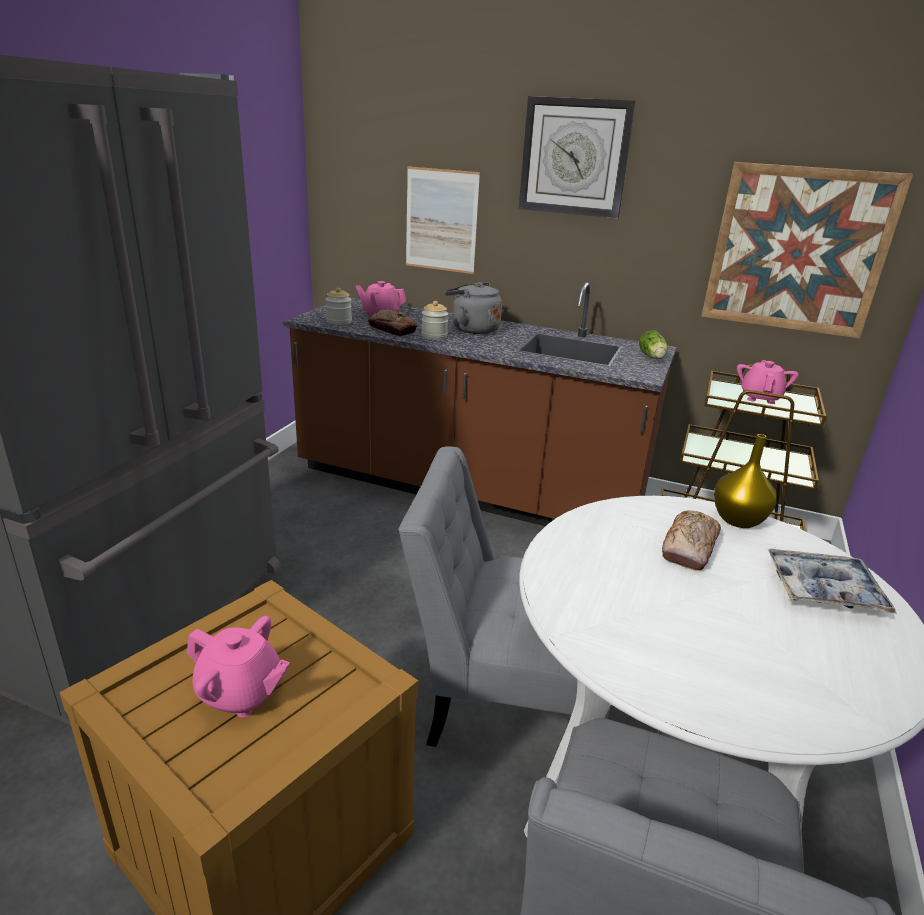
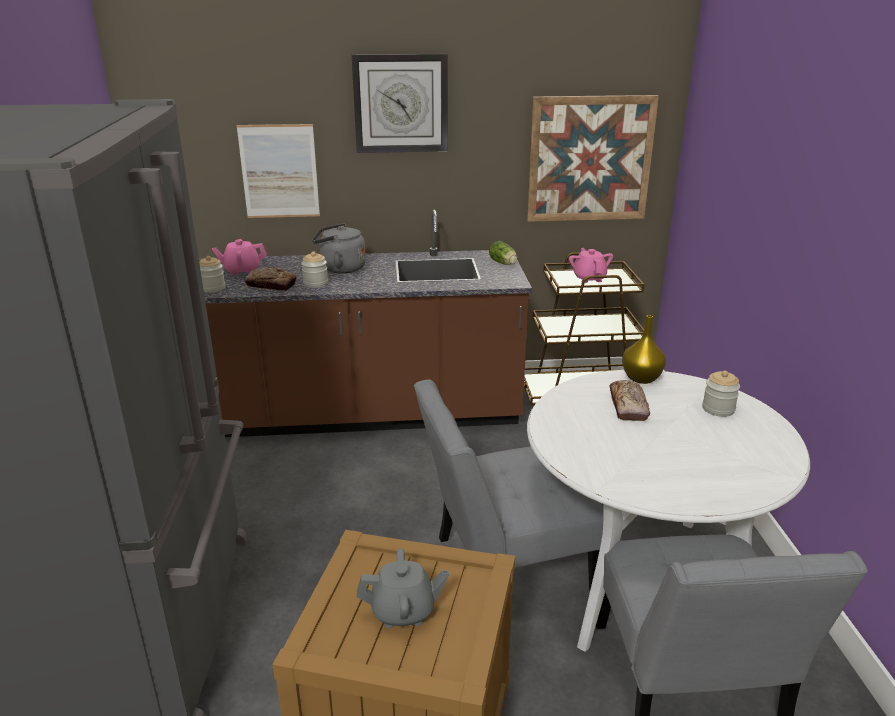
camera: 25 degrees left, 0 degrees up
(241, 693) = (403, 611): pink teapot -> grey teapot
(823, 589) = (718, 409): tray -> jar

